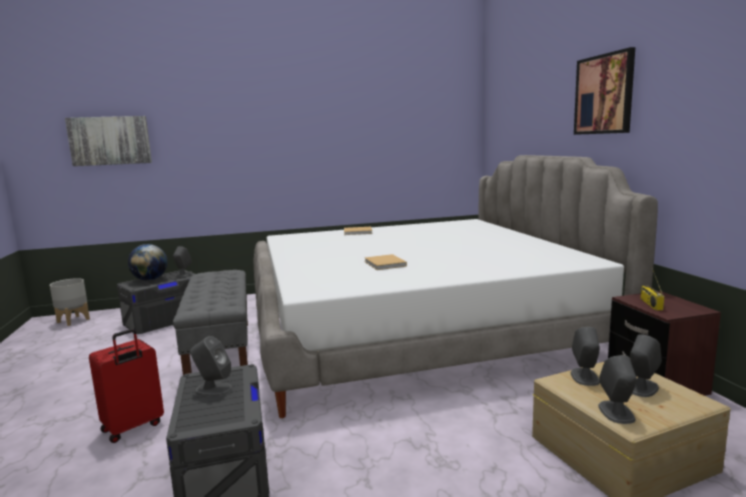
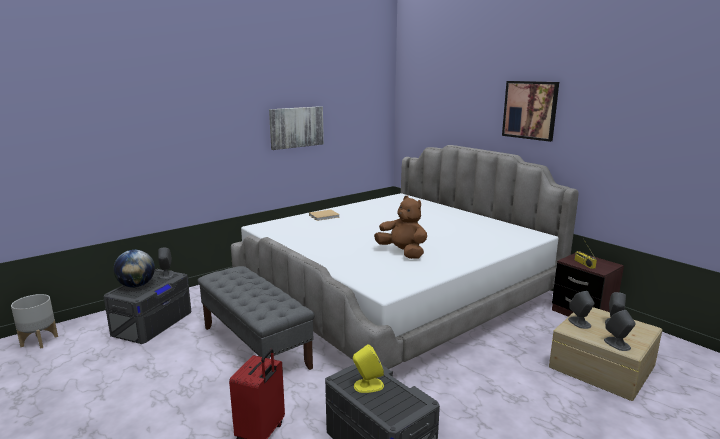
camera: 25 degrees left, 5 degrees up
(110, 140) = (63, 139): picture -> picture (296, 127)
(213, 389) = (368, 385): grey speaker -> yellow speaker
(385, 264) = (402, 253): beige book -> brown plush toy

